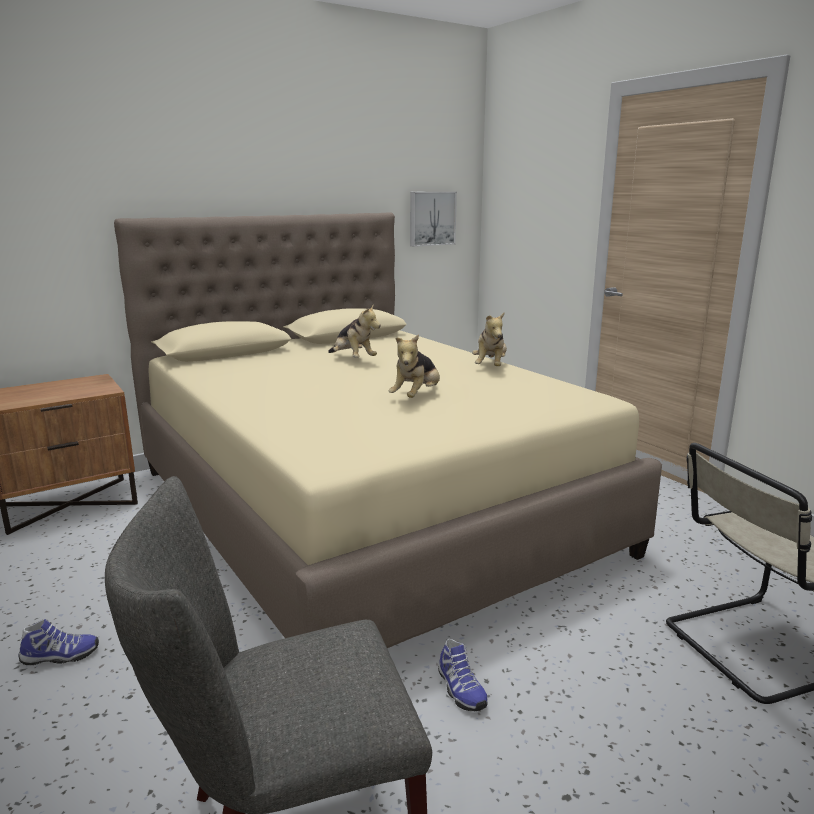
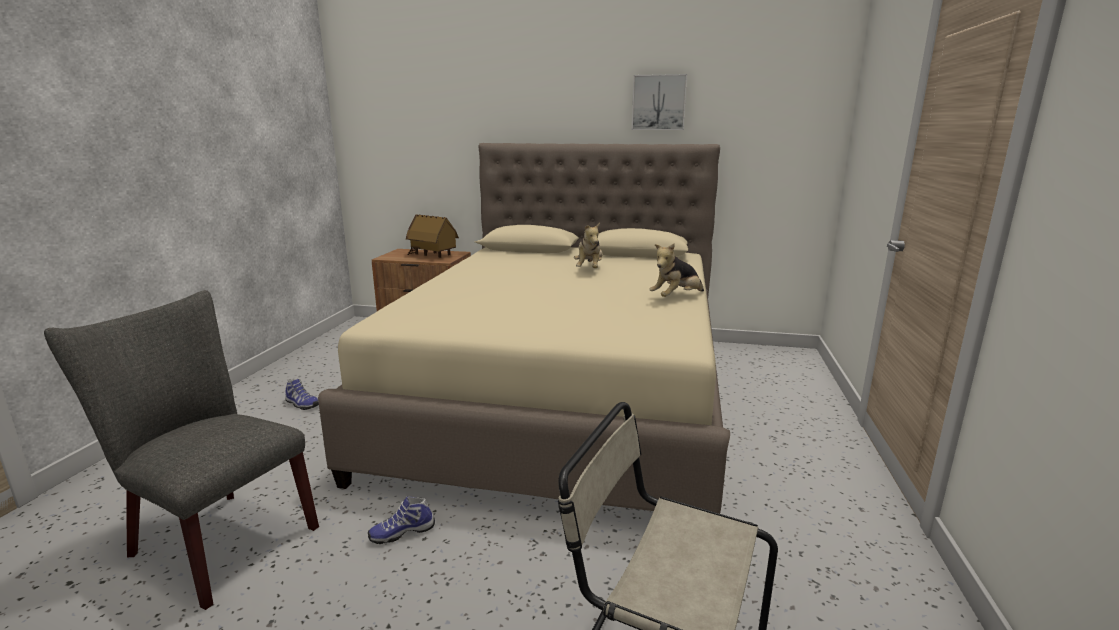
camera: 45 degrees right, 0 degrees up
(69, 388) = (432, 255): none -> toy house
(416, 397) = (549, 303): plush toy -> none
(431, 218) = (775, 151): picture -> picture (659, 102)
(459, 689) = (402, 532): shoe -> shoe turned 45 degrees clockwise

